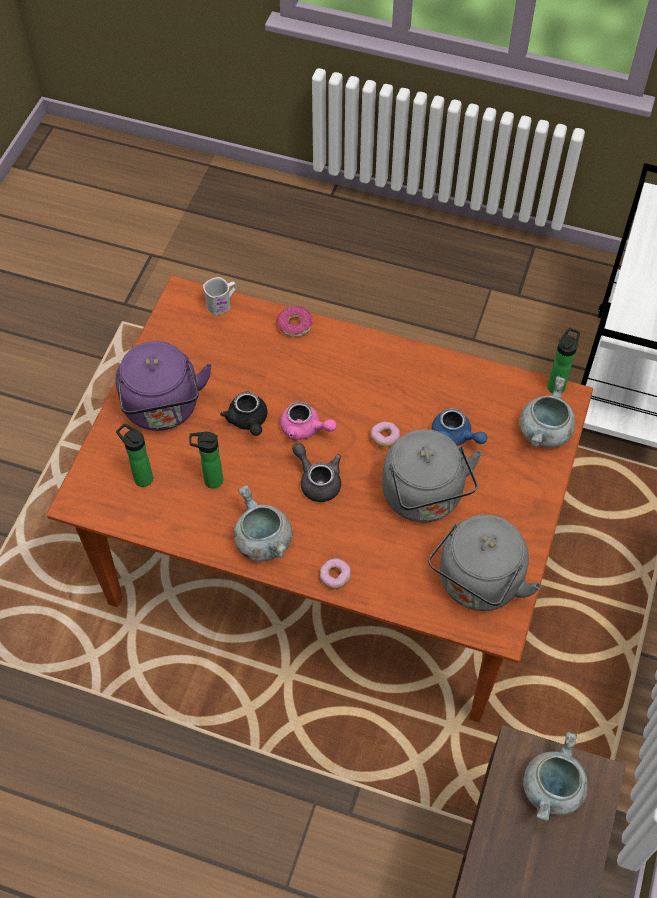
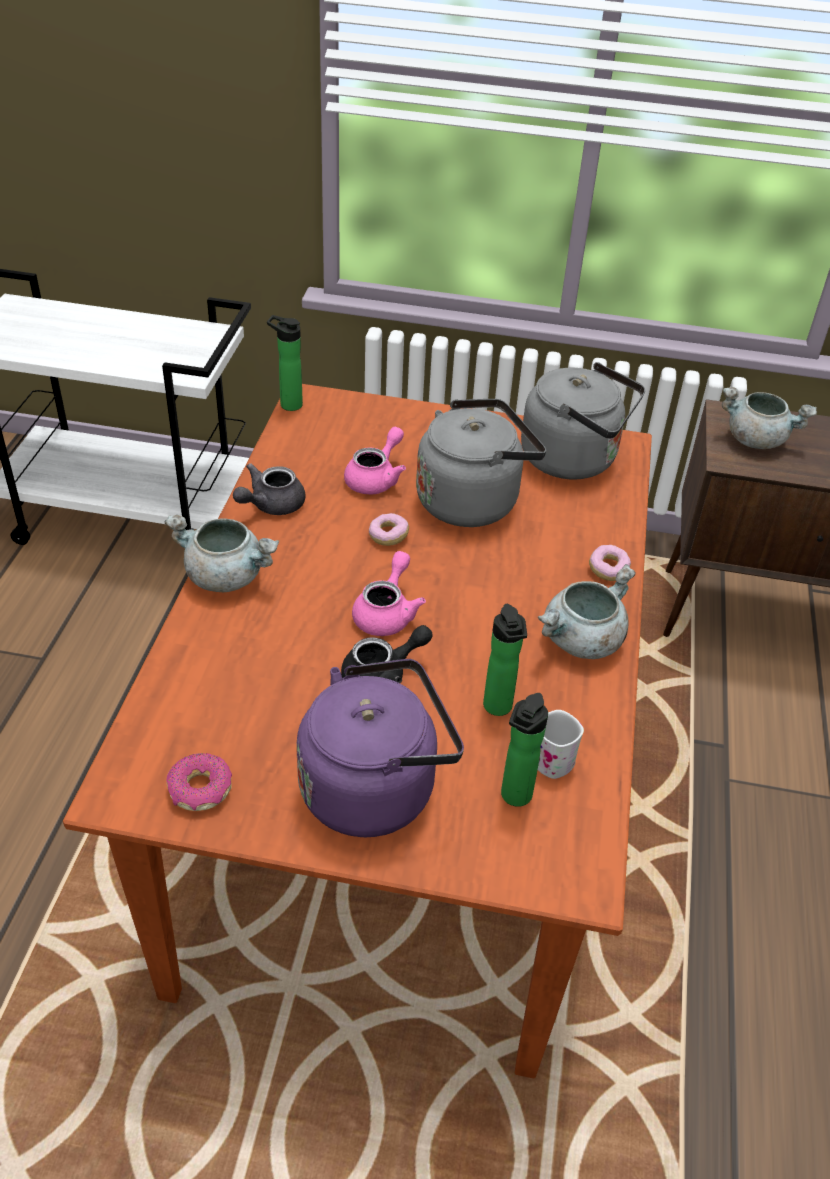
camera: 100 degrees left, 15 degrees down
(222, 304) = (142, 734): white mug -> white mug (547, 756)
(294, 325) = (191, 639): donut -> donut (200, 789)
(317, 480) = (470, 595): grey teapot -> grey teapot (271, 505)
(455, 436) = (376, 478): blue teapot -> pink teapot
(545, 433) = (359, 413): grey cooking pot -> grey cooking pot (227, 576)

